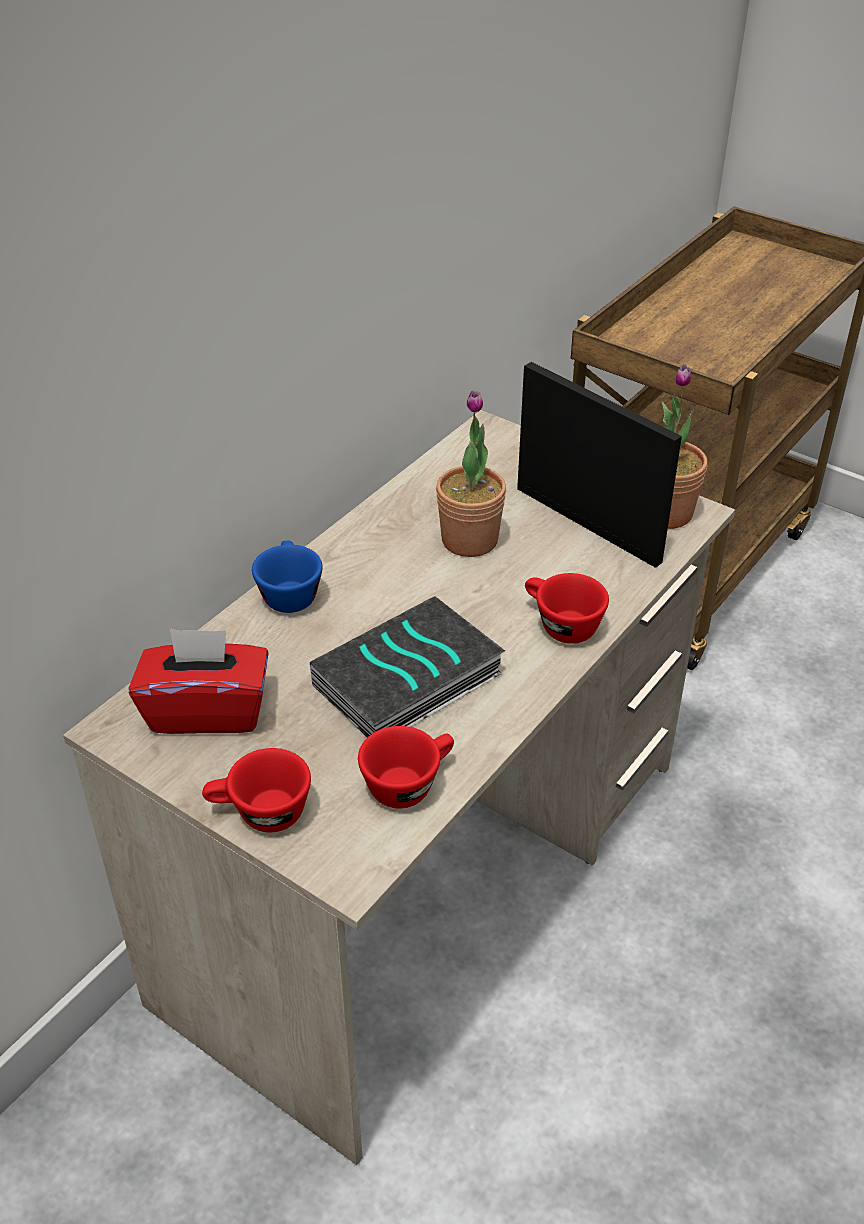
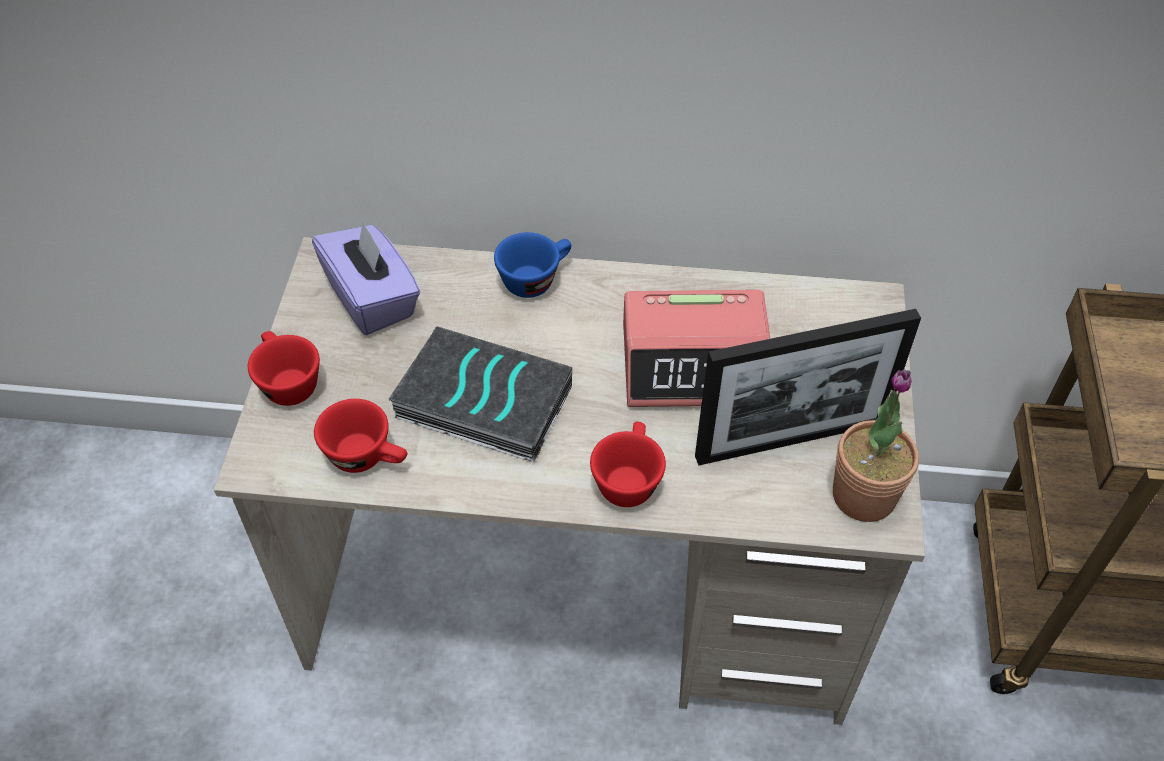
camera: 60 degrees right, 10 degrees up
(207, 710) = (372, 299): red tissue box -> purple tissue box
(469, 540) = (695, 362): potted plant -> alarm clock
(587, 524) = (791, 439): picture frame -> picture frame turned 60 degrees clockwise

